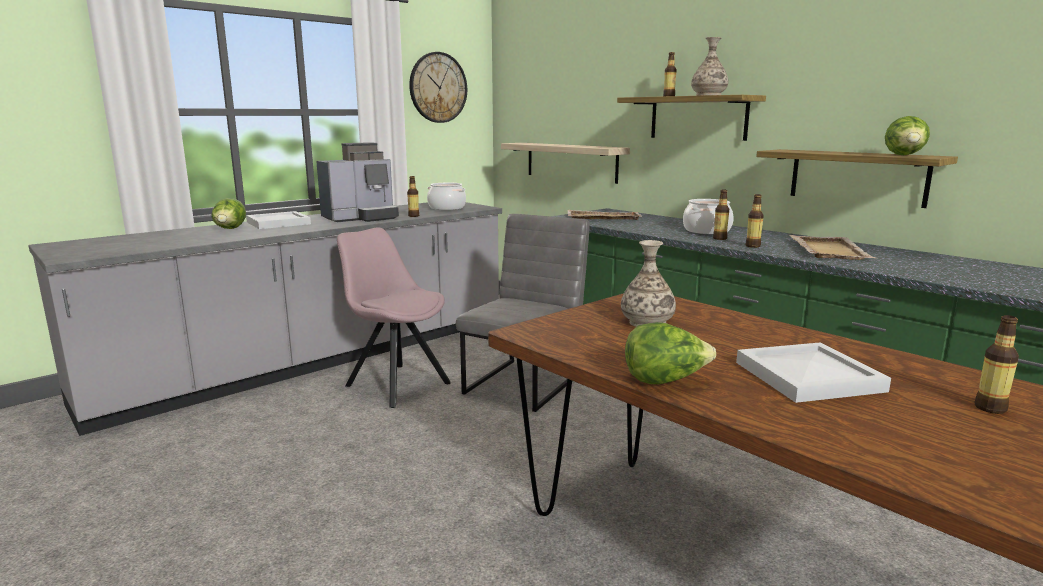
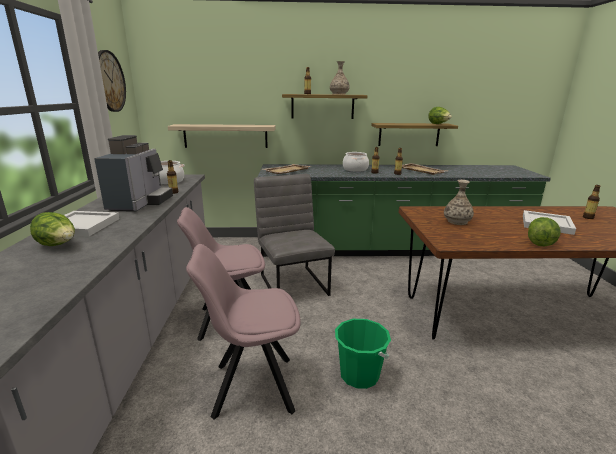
camera: 50 degrees left, 5 degrees up
(305, 437) = (253, 387): none -> pink chair
(389, 486) = (359, 375): none -> green bucket

